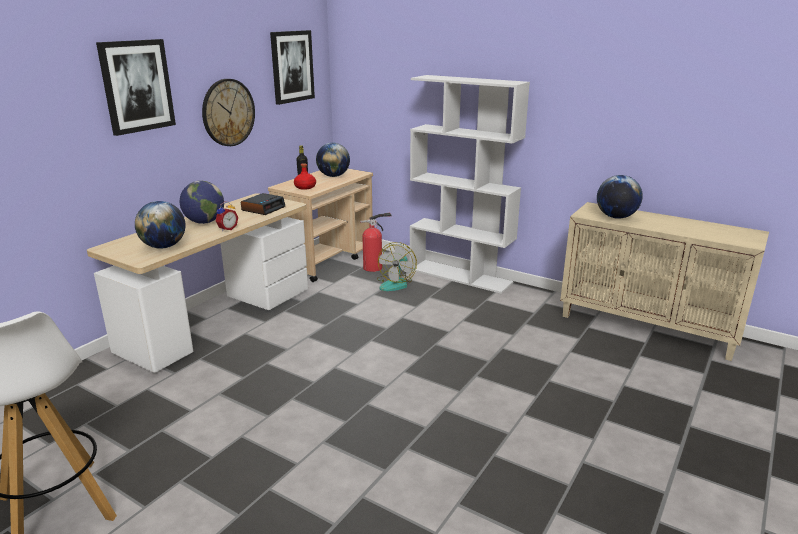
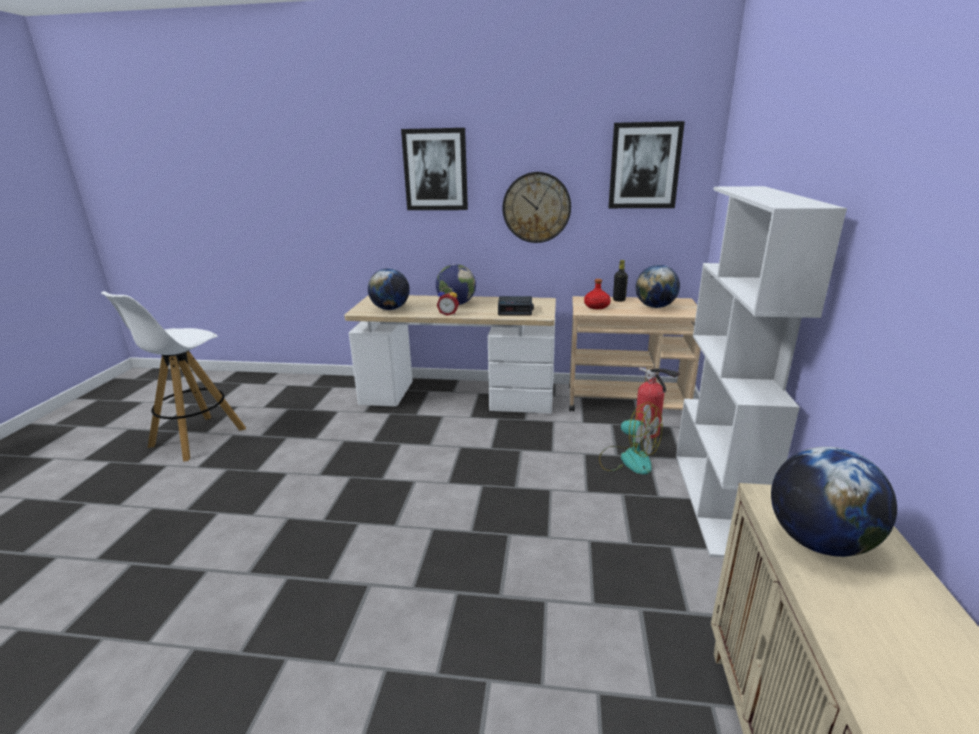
camera: 65 degrees right, 0 degrees up
(396, 283) = (628, 459): fan -> fan turned 135 degrees counterclockwise

